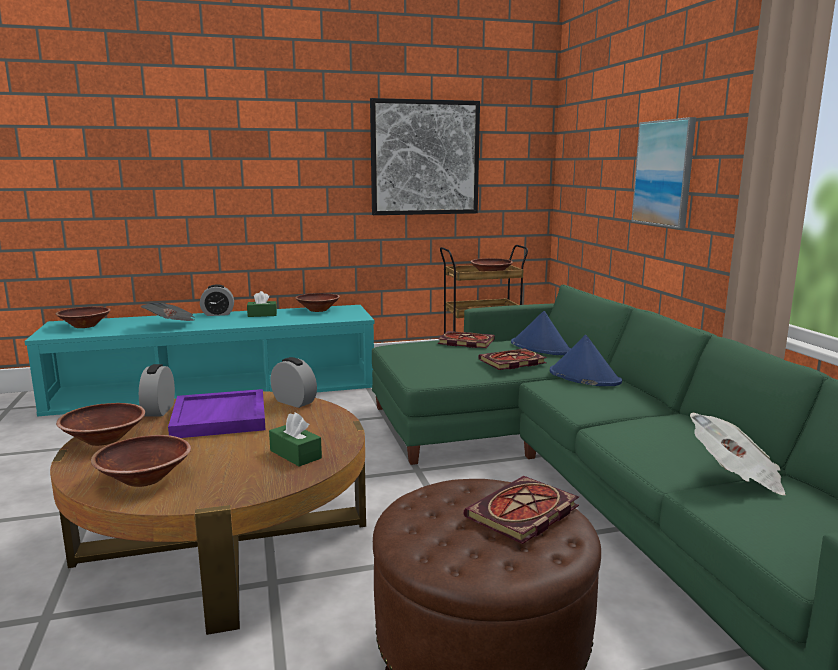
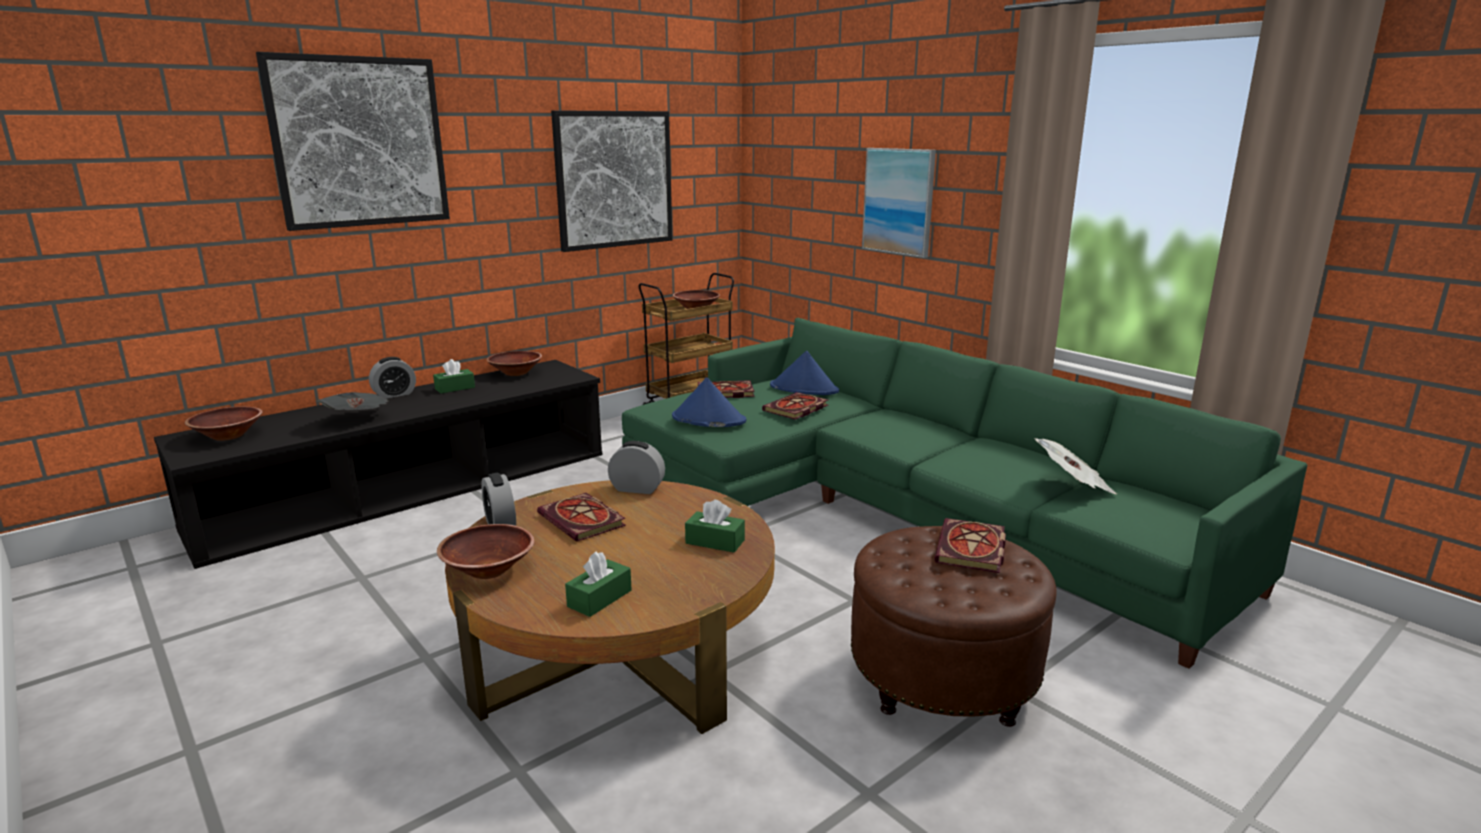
camera: 25 degrees left, 5 degrees up
(144, 478) = (599, 598): brown bowl -> green tissue box
(210, 119) = (359, 142): none -> picture
(217, 388) = (410, 488): turquoise tv stand -> black tv stand
(220, 418) = (584, 521): purple tray -> book
(584, 377) = (873, 415): blue hat -> blue hat (708, 419)

